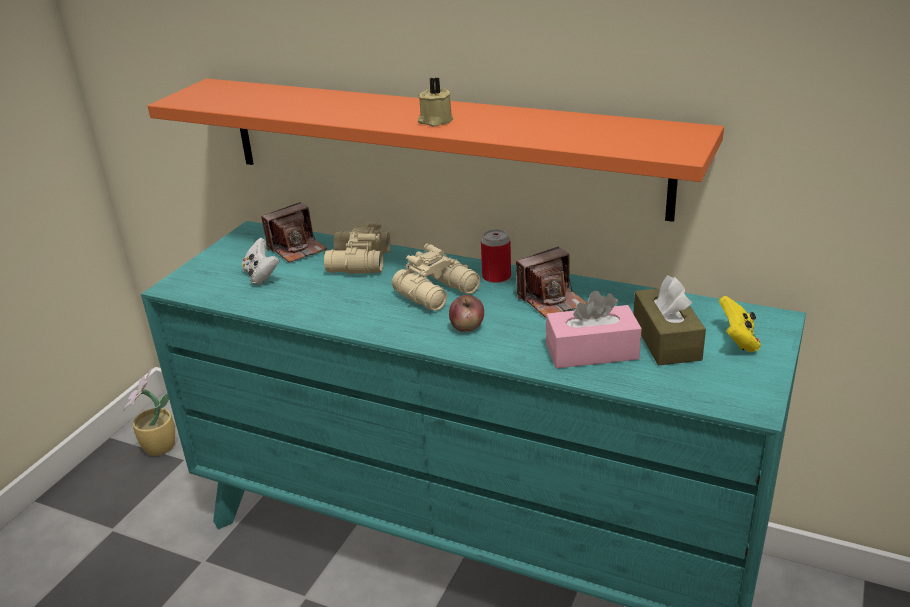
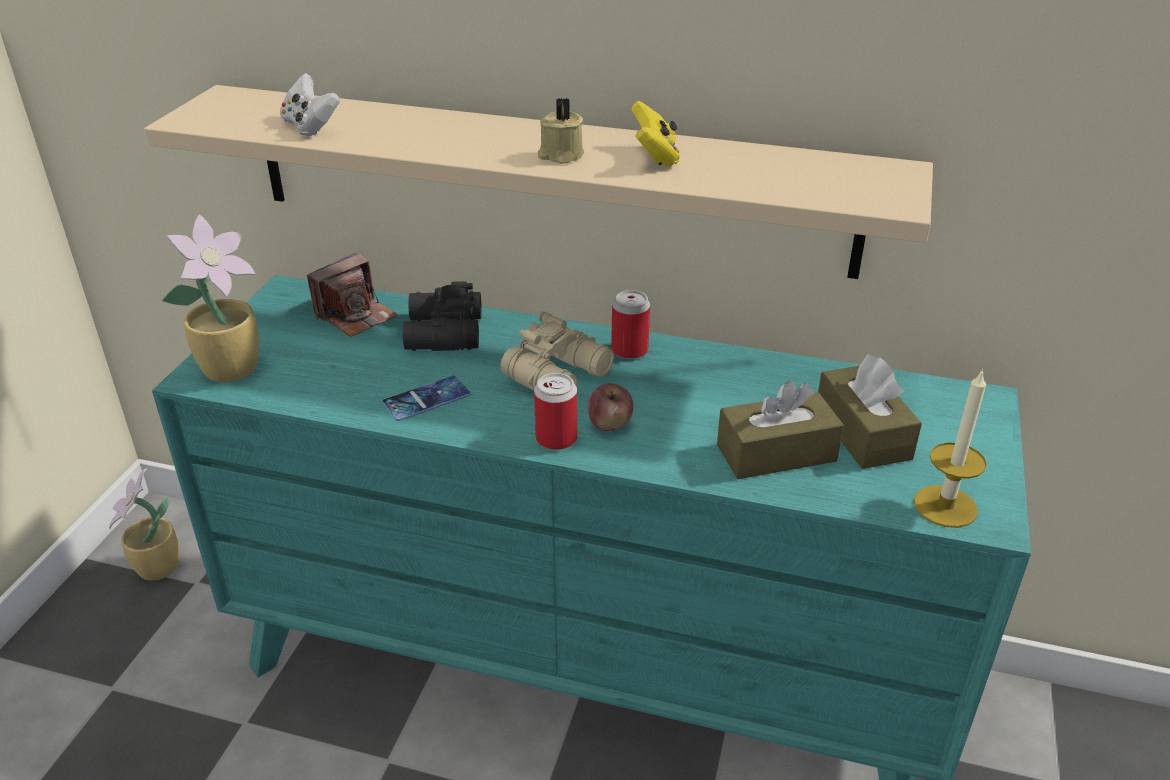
camera: 10 degrees left, 5 degrees up
(201, 281) = (234, 368): none -> potted plant
(261, 276) = (316, 357): white game controller -> white game controller (310, 127)
(334, 305) = (426, 399): none -> phone
(357, 262) = (442, 334): beige binoculars -> black binoculars
(423, 335) = (556, 438): none -> can
(436, 145) = (547, 179): orange shelf -> beige shelf
(552, 300) = (708, 381): camera -> none
(592, 351) = (776, 453): pink tissue box -> brown tissue box
(719, 394) = (945, 506): none -> candle
(738, 341) = (948, 430): yellow game controller -> yellow game controller (655, 157)

